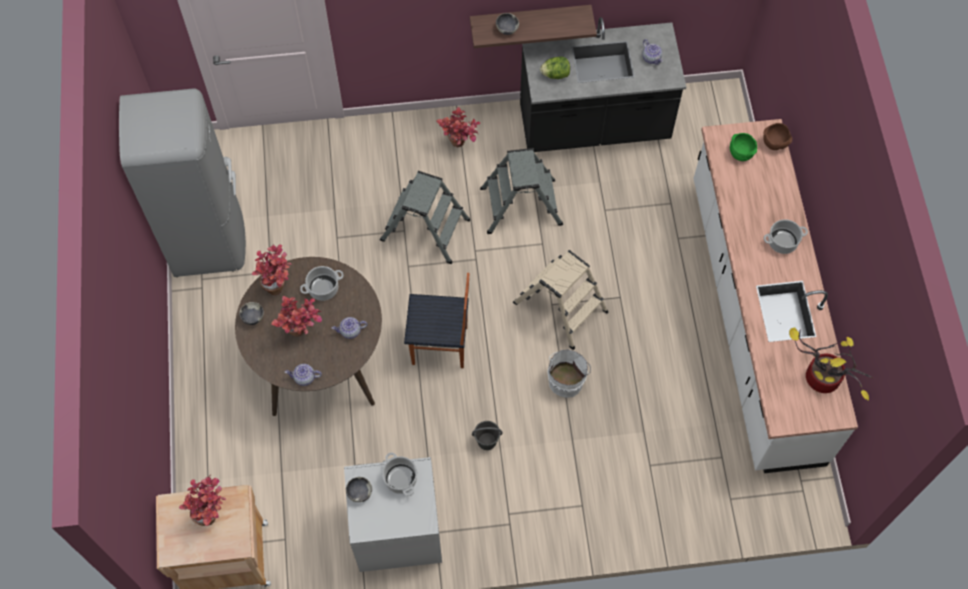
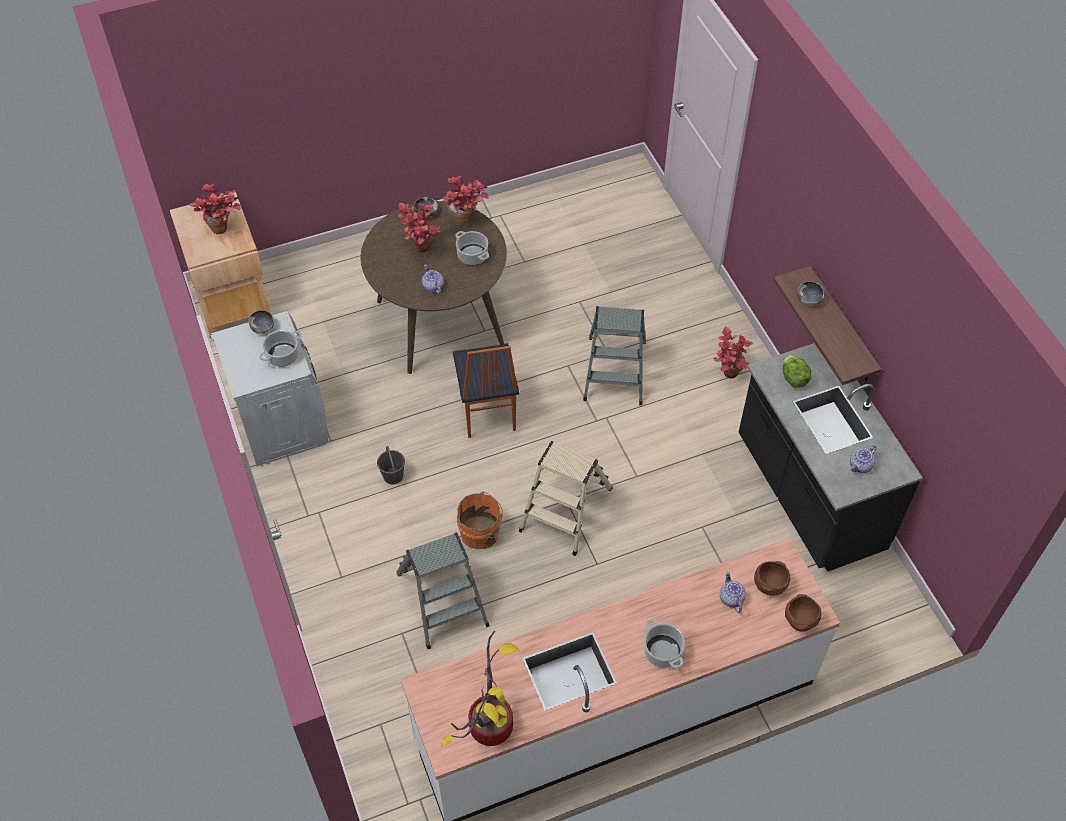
camera: 75 degrees right, 10 degrees down
(210, 241) = (540, 210): grey fridge -> none
(304, 378) = (374, 264): teapot -> teapot (731, 598)
(521, 206) = (675, 446): grey step ladder -> grey step ladder (442, 598)
(567, 380) = (481, 533): white bucket -> orange bucket
(740, 153) = (769, 585): green bowl -> brown bowl

